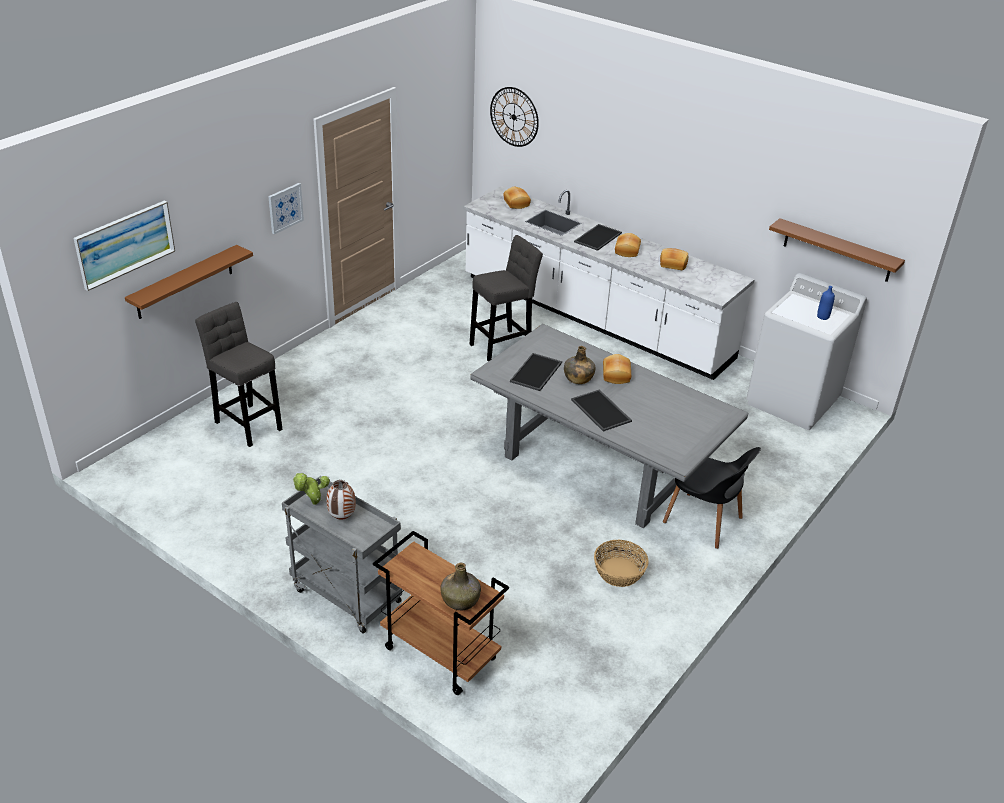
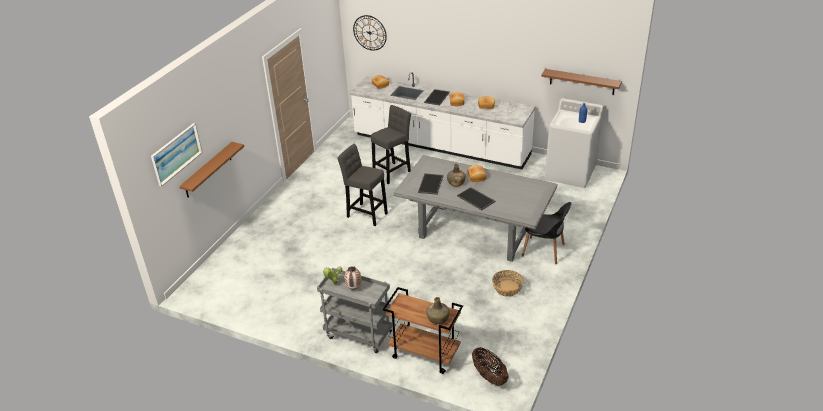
camera: 10 degrees left, 0 degrees up
(247, 423) = (257, 249): grey stool -> grey stool (365, 214)
(285, 208) = (253, 113): picture -> none
(534, 718) = (489, 376): none -> basket

